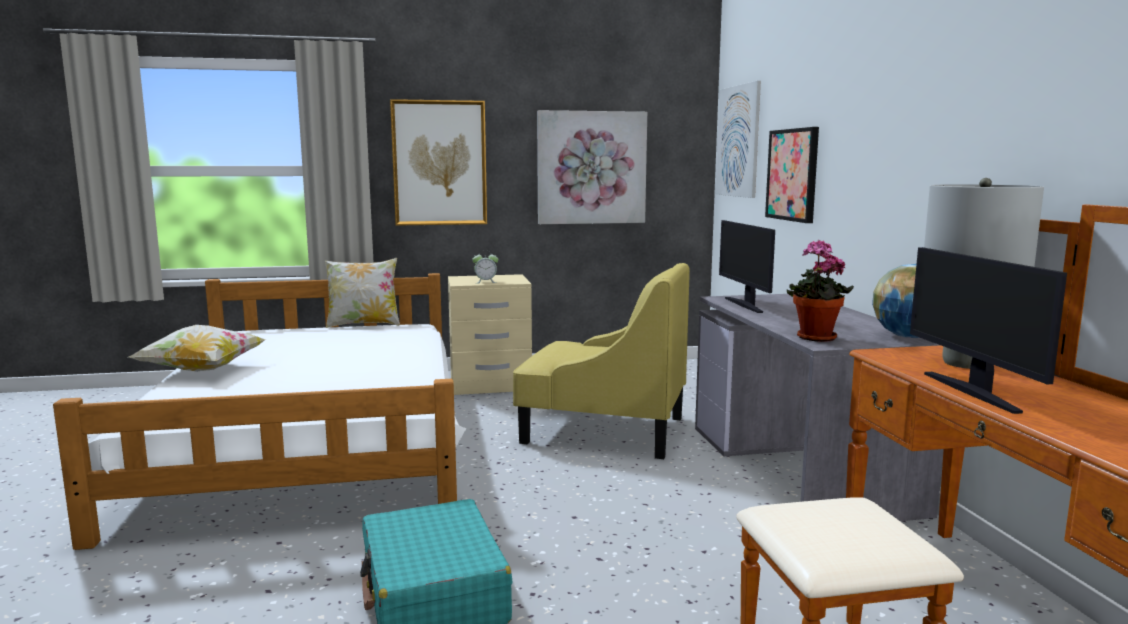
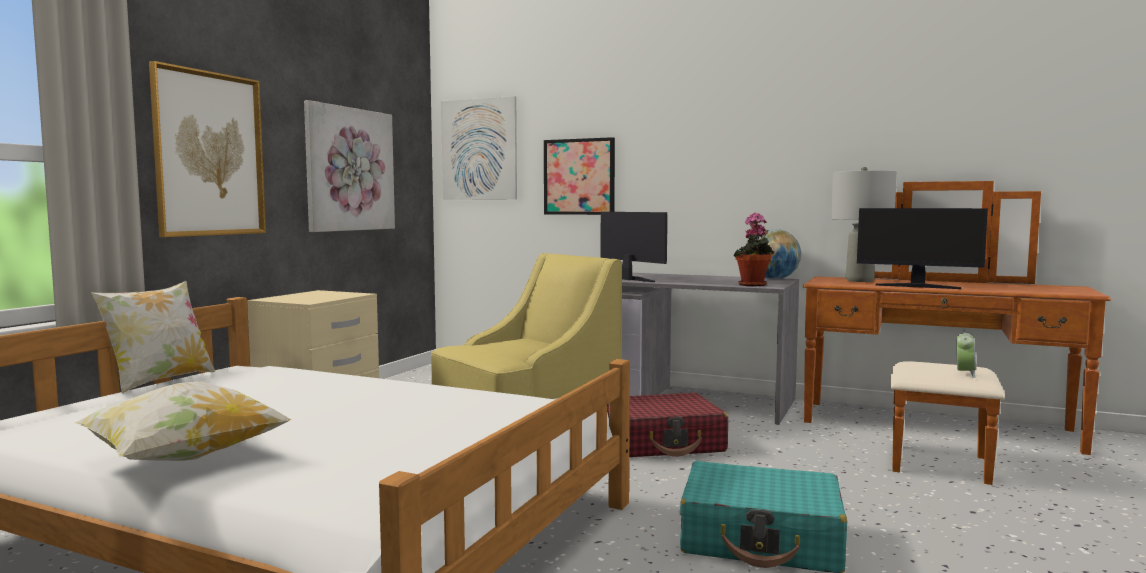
camera: 55 degrees left, 5 degrees down
(485, 282) = (327, 298): alarm clock -> alarm clock (964, 374)
(635, 491) = (662, 442): none -> red suitcase
(745, 305) = (629, 279): monitor -> monitor turned 150 degrees counterclockwise

